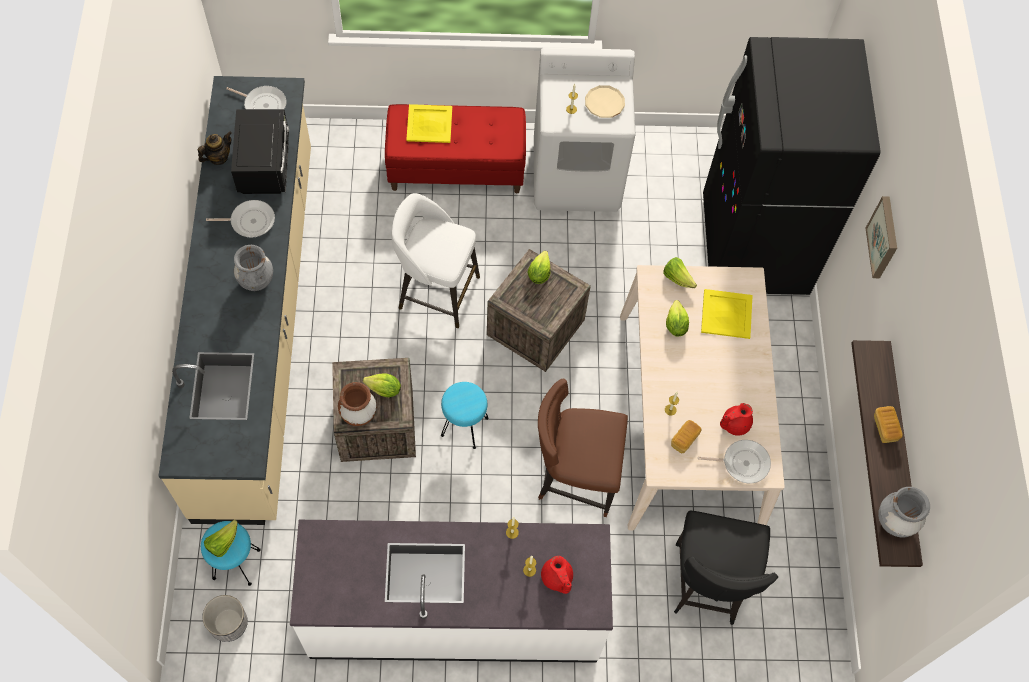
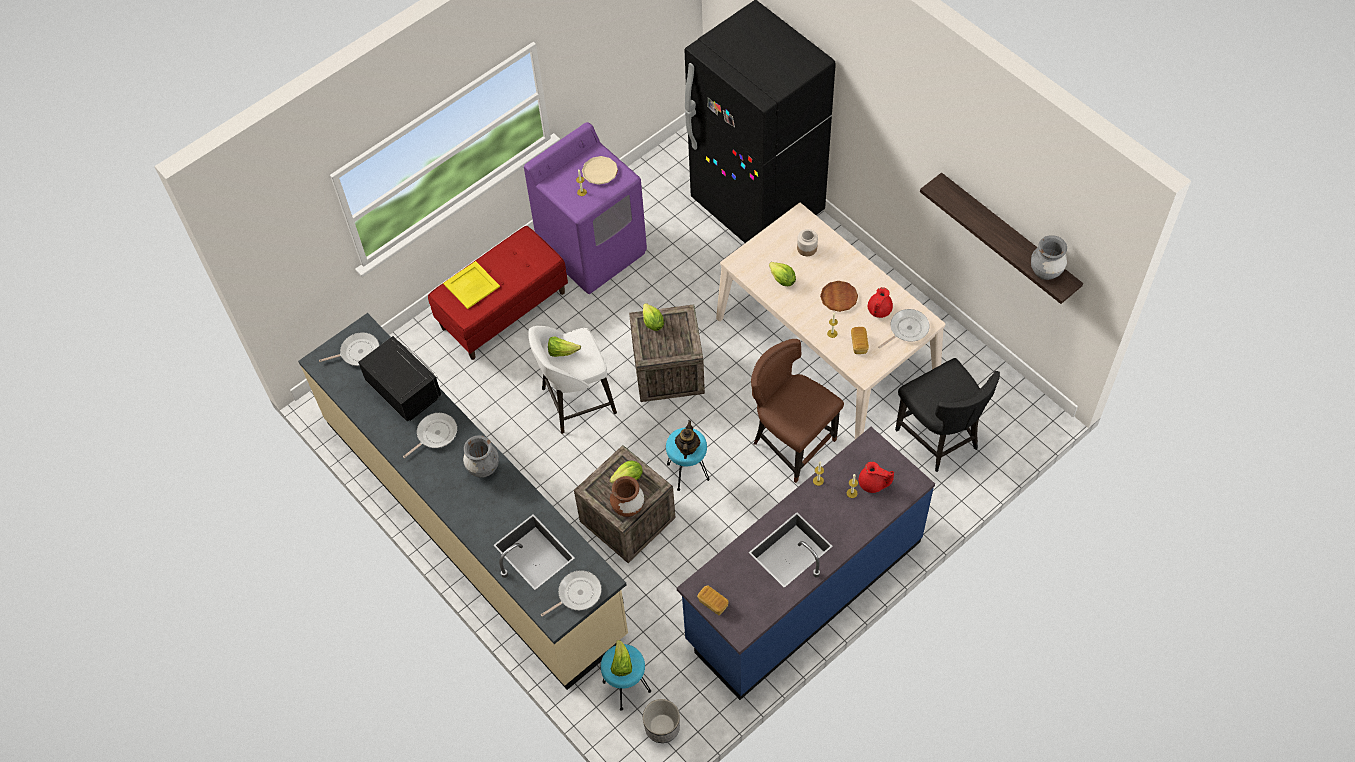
camera: 35 degrees left, 5 degrees down
(217, 452) = (577, 594): none -> frying pan
(218, 157) = (364, 411): teapot -> teapot (687, 448)
(455, 613) = (803, 590): white counter -> blue counter
(575, 477) = (791, 443): brown chair -> brown chair turned 75 degrees clockwise
(577, 175) = (593, 250): white washing machine -> purple washing machine
(677, 278) = (754, 250): lettuce -> lettuce (562, 352)
(709, 382) = (839, 298): none -> brown plate
(727, 314) = (807, 248): yellow tray -> jar
(884, 237) = (882, 112): picture -> none
(885, 428) = (988, 224): bread -> bread (713, 603)

